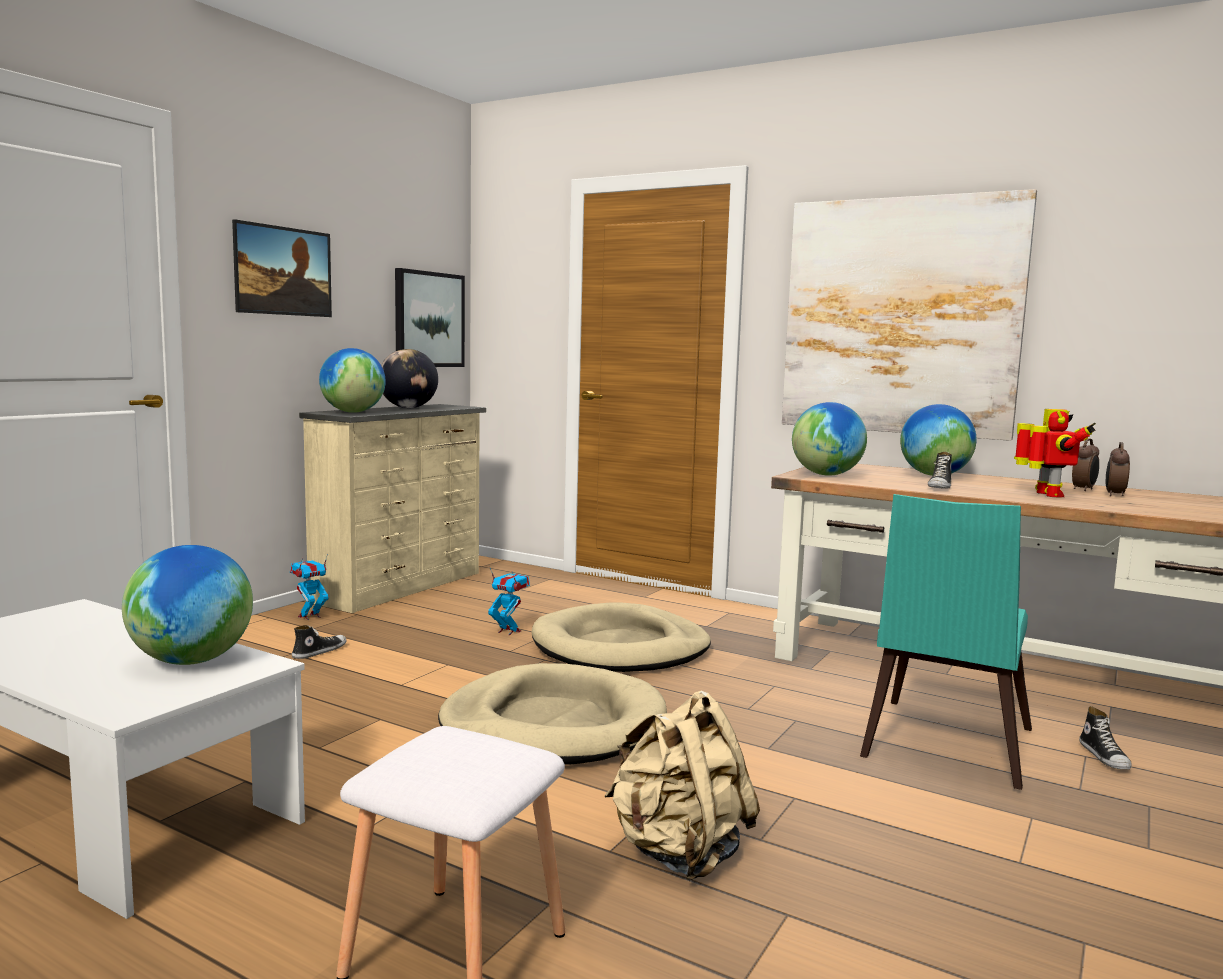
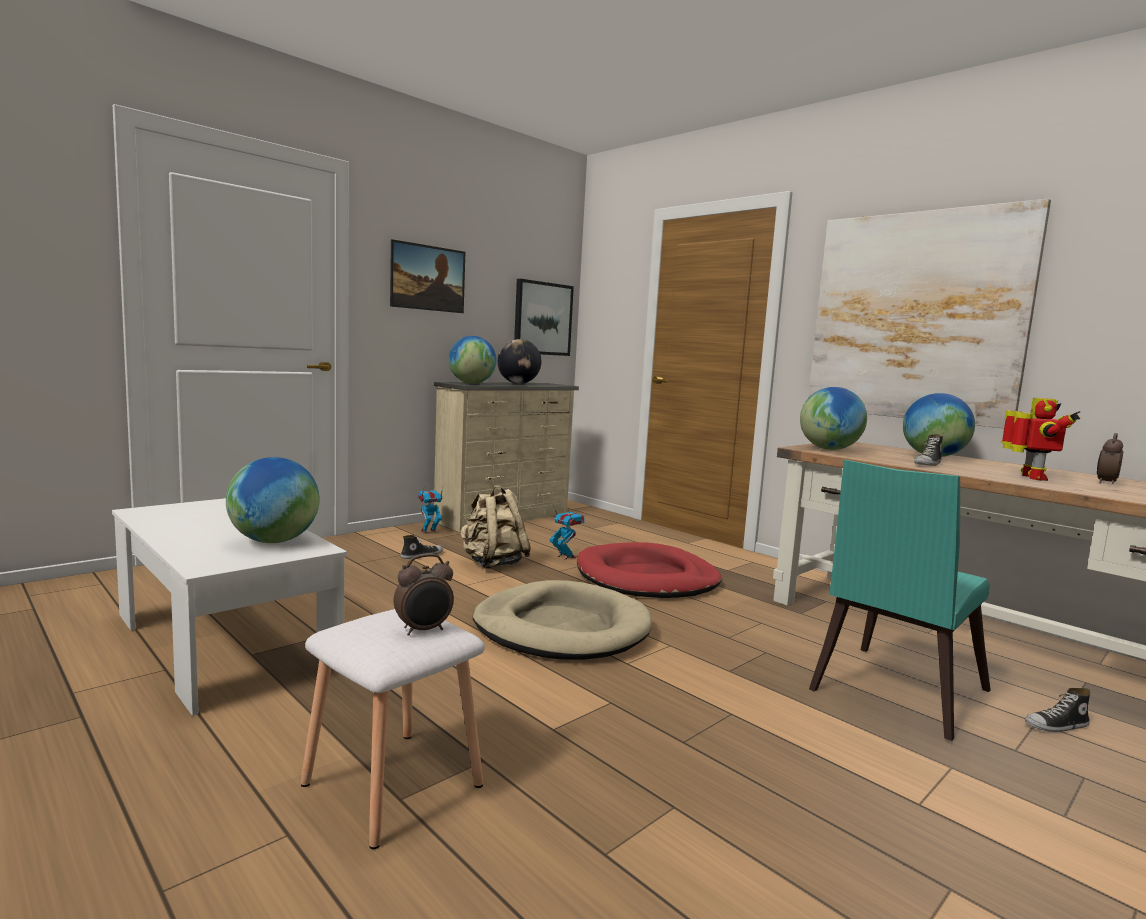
camera: 15 degrees right, 0 degrees up
(621, 647) = (647, 578): beige dog bed -> red dog bed
(679, 852) = (608, 740): beige backpack -> beige backpack (493, 563)
(1084, 489) = (1077, 476): alarm clock -> alarm clock (424, 630)
(1105, 757) = (1056, 726): shoe -> shoe turned 60 degrees clockwise

